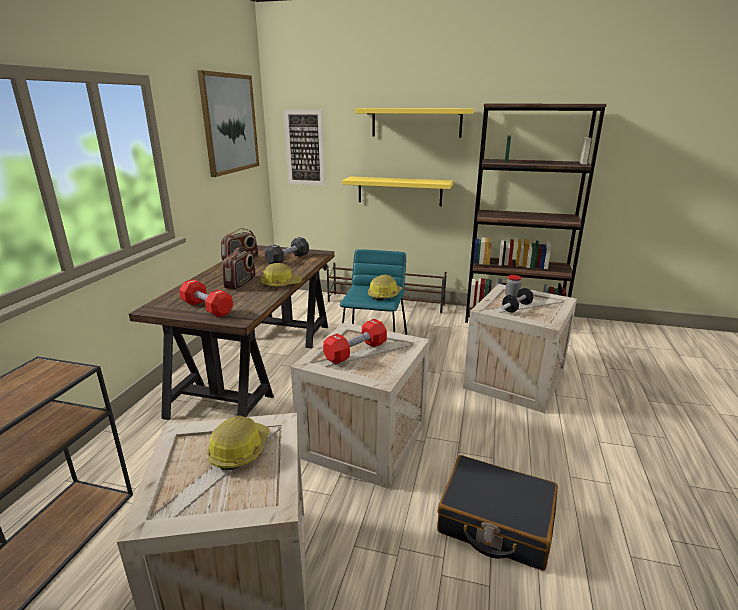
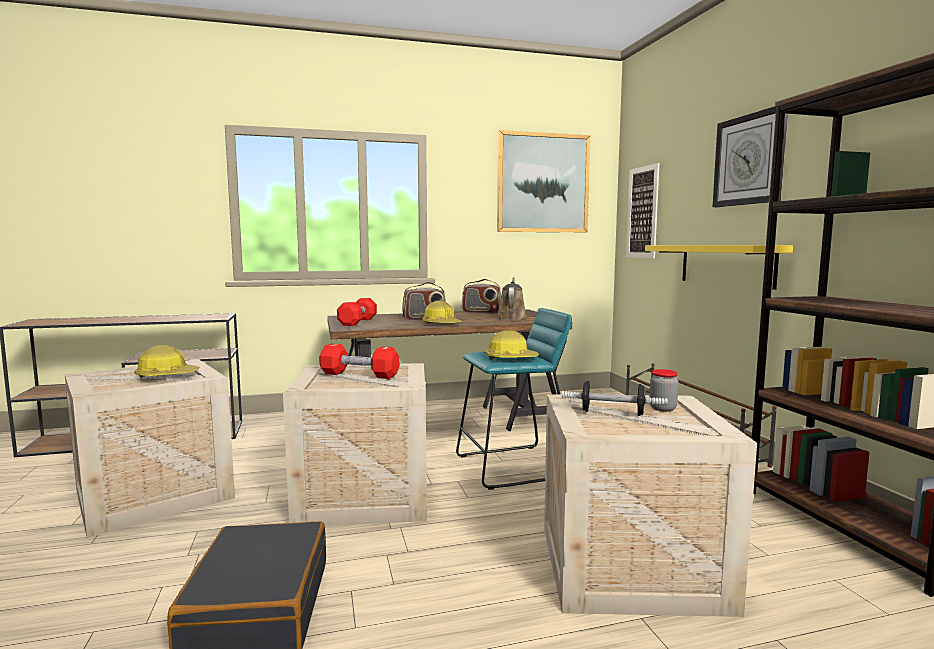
camera: 60 degrees right, 15 degrees down
(288, 259) = (511, 318): black dumbbell -> brown watering can
(416, 122) = (749, 160): yellow shelf -> wall clock

